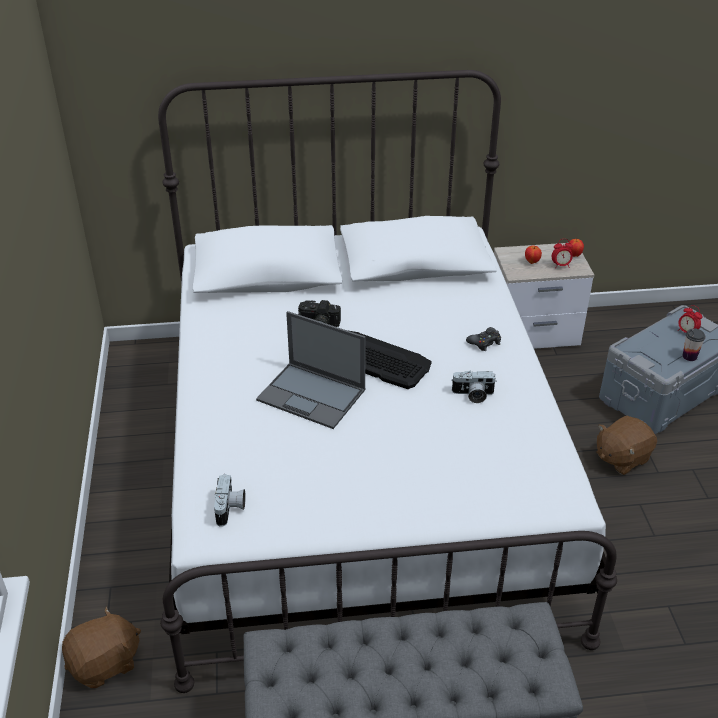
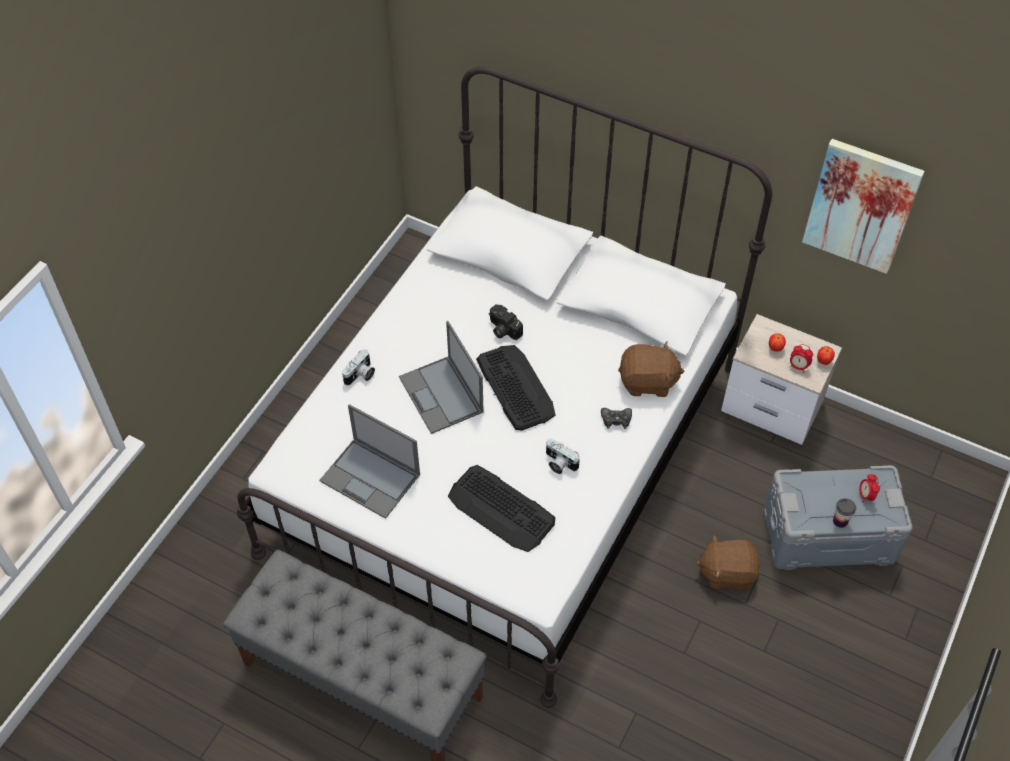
camera: 35 degrees right, 15 degrees up
(105, 663) = (223, 507): brown plush toy -> brown plush toy (647, 382)
(230, 508) = (312, 459): camera -> camera (360, 375)
(310, 493) = (371, 478): none -> laptop
(461, 454) = (501, 509): none -> keyboard
(576, 77) = (861, 205): none -> picture

